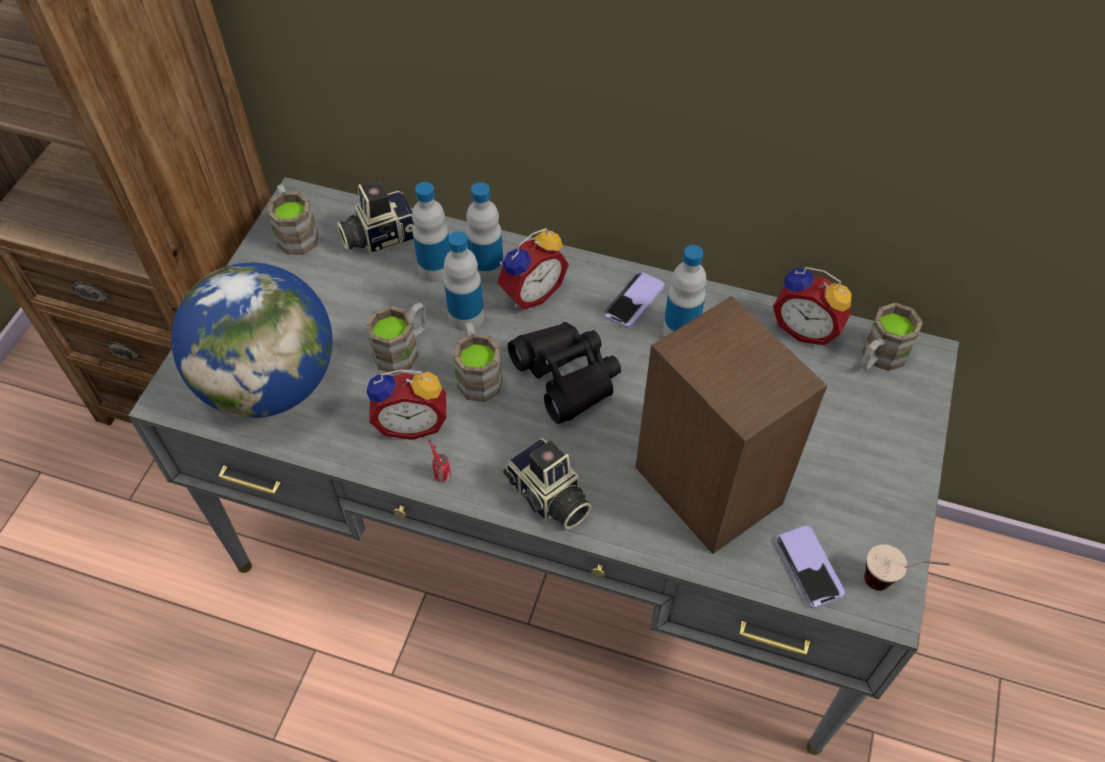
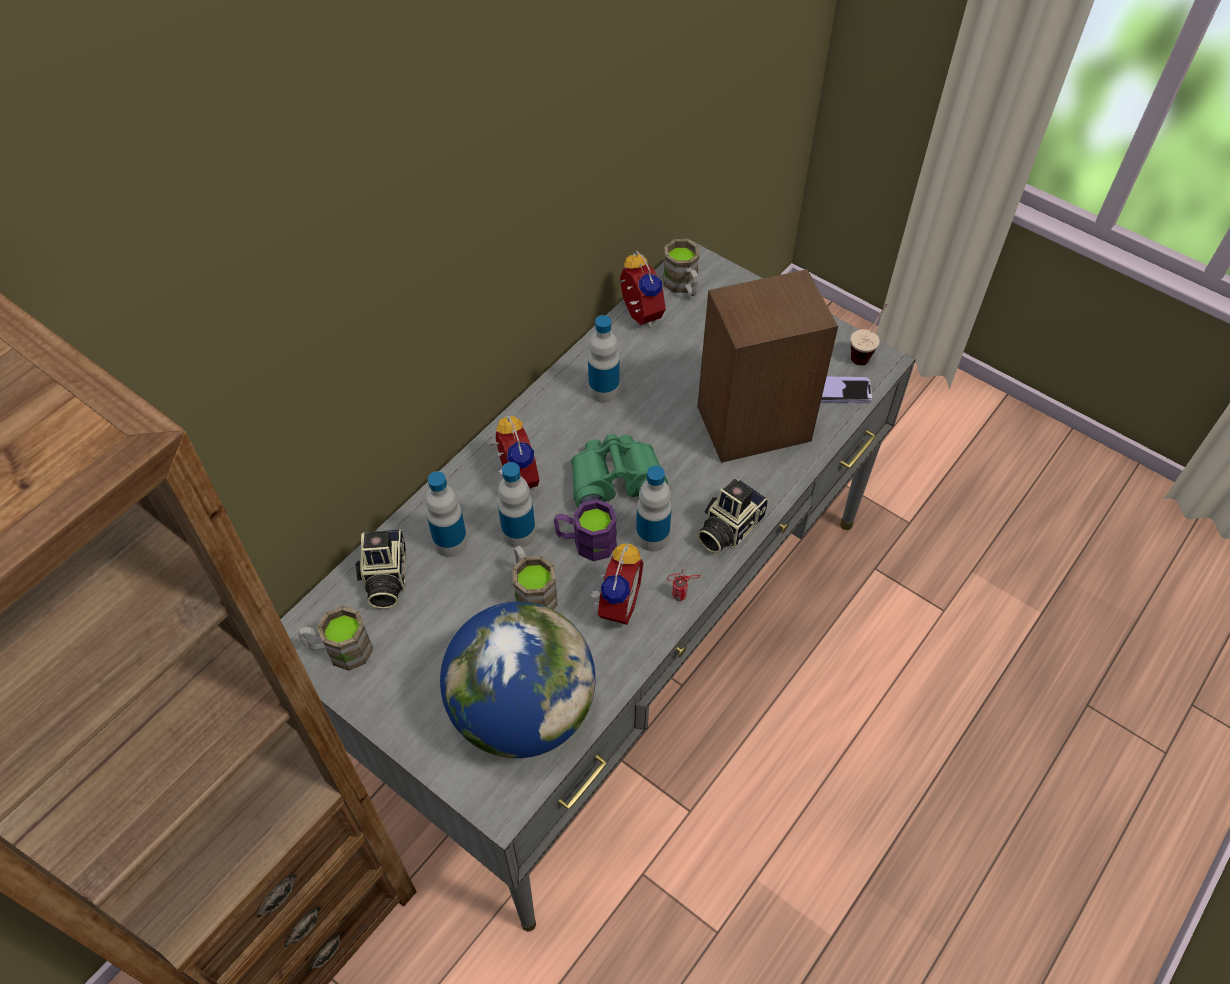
camera: 70 degrees left, 0 degrees up
(477, 374) = (586, 542): brown mug -> purple mug
(486, 269) = (471, 503): bottle -> bottle (652, 537)
(548, 498) = (727, 527): camera -> camera turned 150 degrees clockwise
(567, 377) = (616, 480): black binoculars -> green binoculars
(633, 301) = (560, 411): phone -> none
(806, 328) = (637, 315): alarm clock -> alarm clock turned 75 degrees counterclockwise

